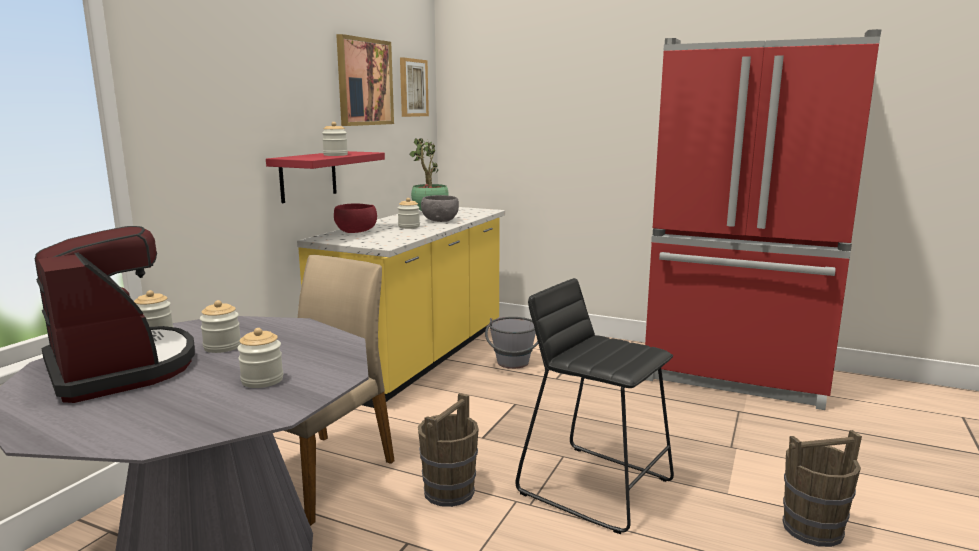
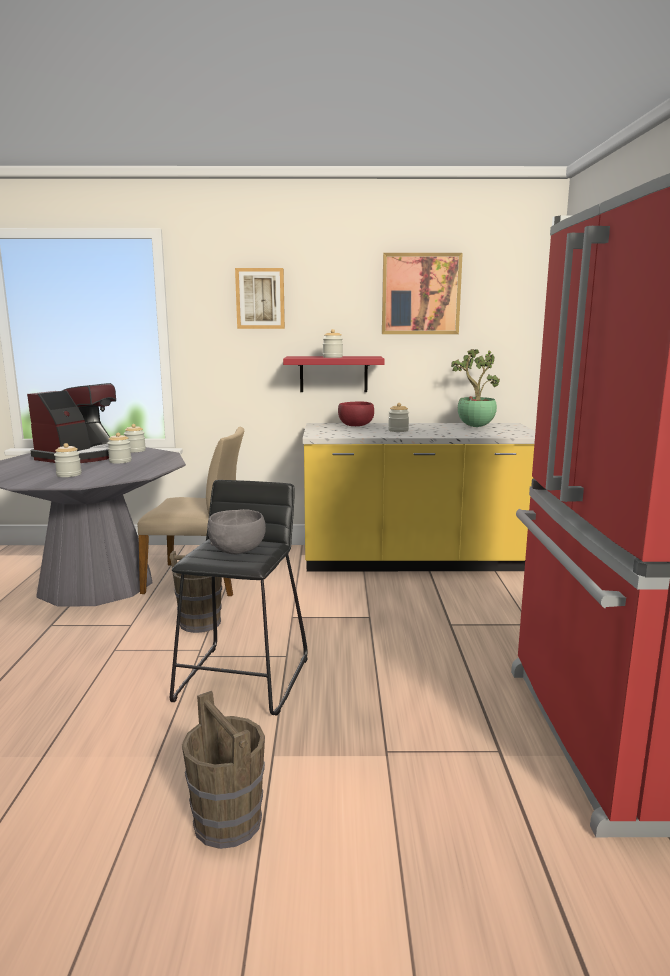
camera: 65 degrees right, 0 degrees up
(413, 88) = (506, 297): picture -> picture (260, 298)
(440, 221) = (442, 432): grey bowl -> grey bowl (238, 550)
(513, 365) = (455, 599): grey bucket -> none

